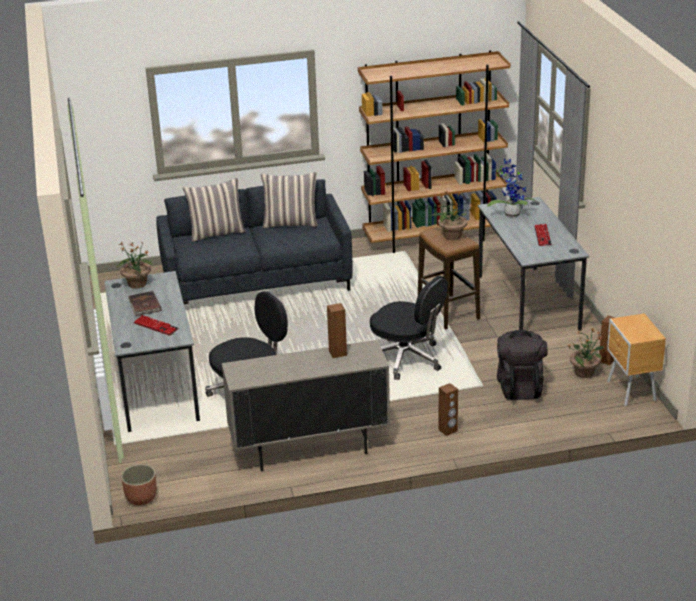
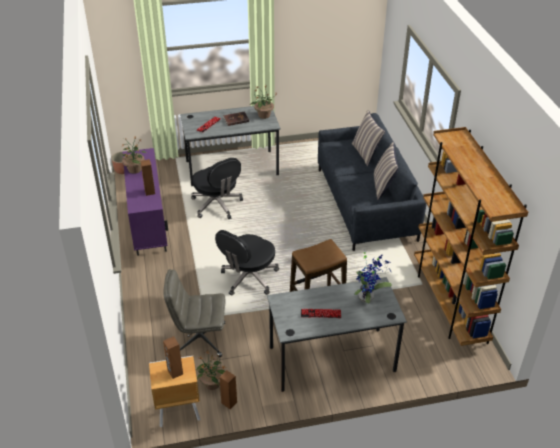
camera: 90 degrees right, 10 degrees up
(309, 450) = (149, 231): beige cabinet -> purple cabinet
(448, 430) = (152, 295): brown speaker -> brown speaker (175, 372)
(451, 236) = (323, 256): potted plant -> potted plant (135, 169)
(519, 387) = (199, 339): black backpack -> grey office chair

